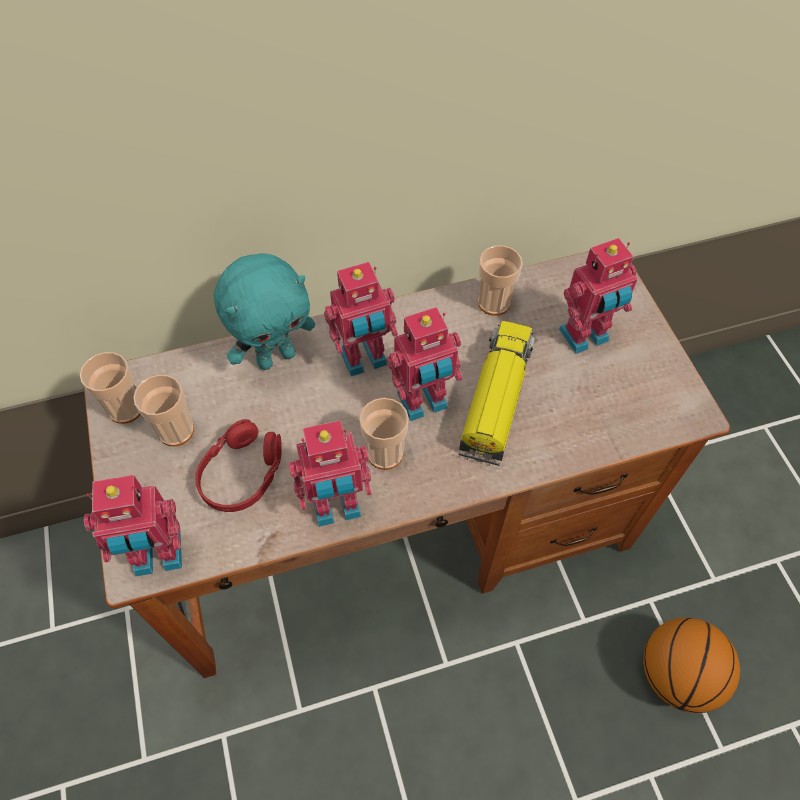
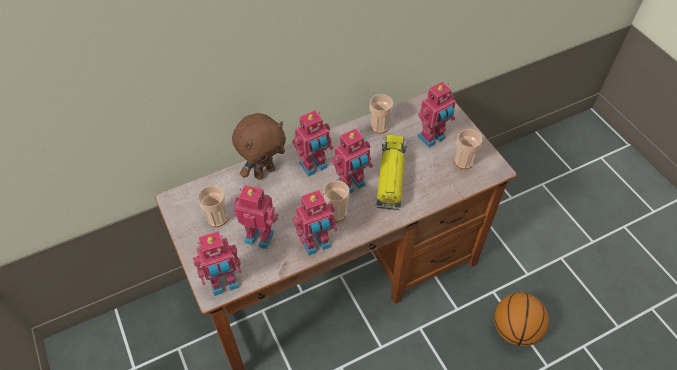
camera: 10 degrees left, 5 degrees down
(126, 408) = (185, 211): cup -> cup (463, 162)
(242, 473) = (260, 235): red headphones -> toy robot
(276, 357) = (264, 172): turquoise plush toy -> brown plush toy

